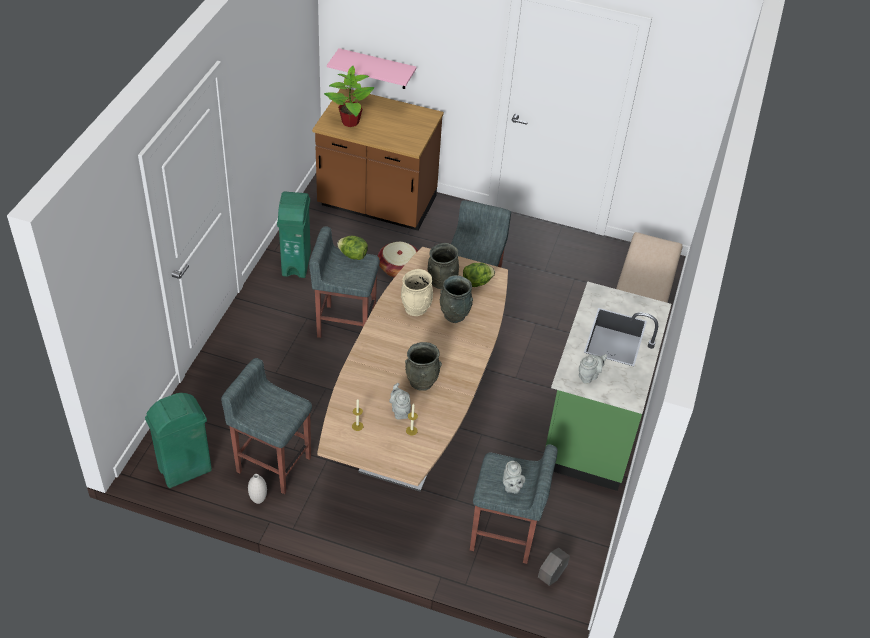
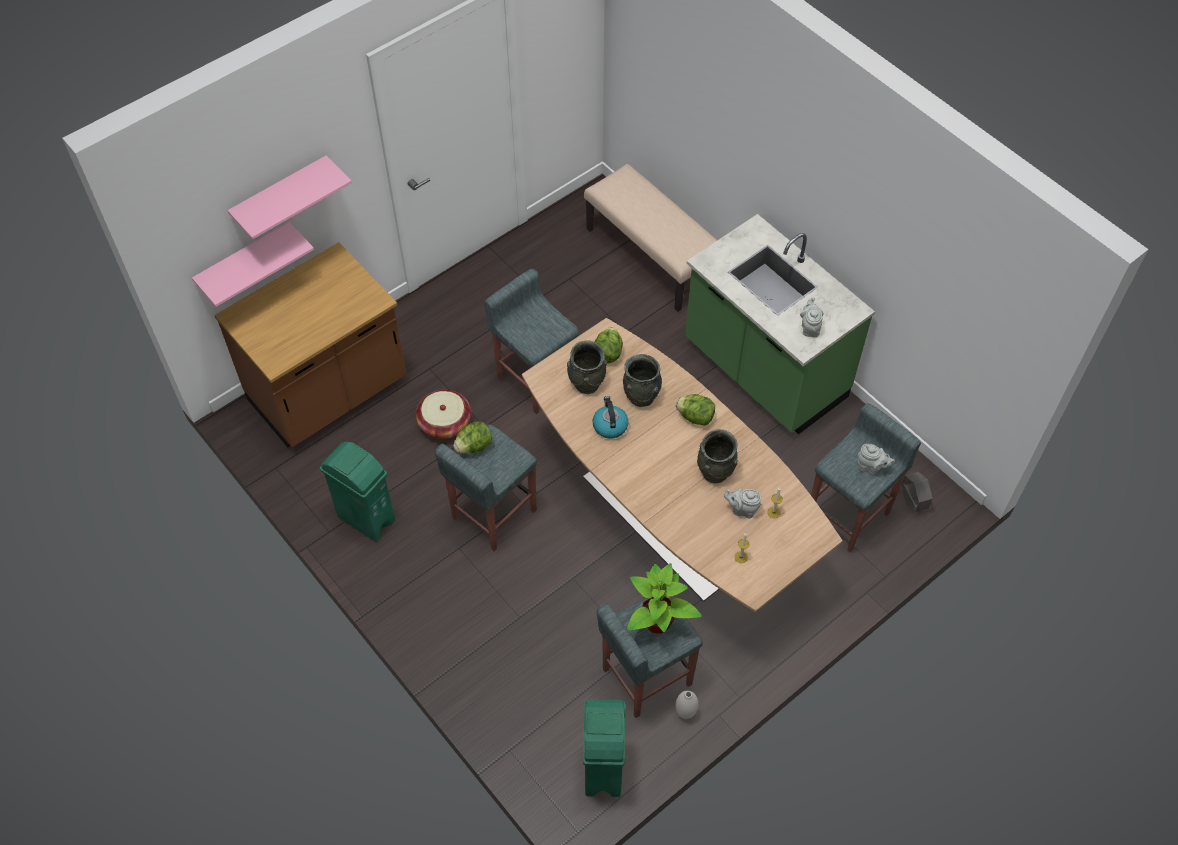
camera: 55 degrees left, 10 degrees up
(350, 122) = (287, 337): potted plant -> potted plant (657, 623)
(415, 308) = (609, 425): beige vase -> kettle
(416, 42) = (281, 196): none -> pink shelf
(461, 352) = (695, 417): none -> lettuce

